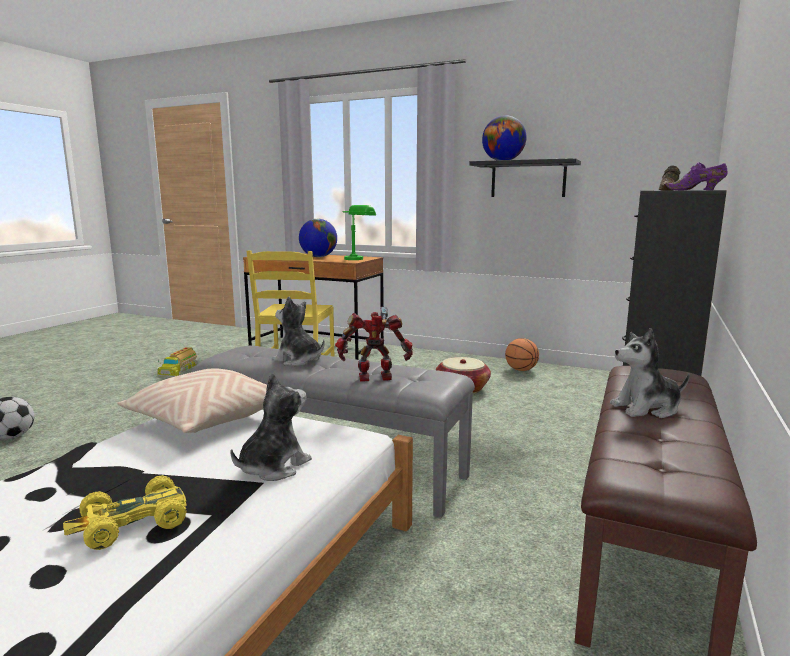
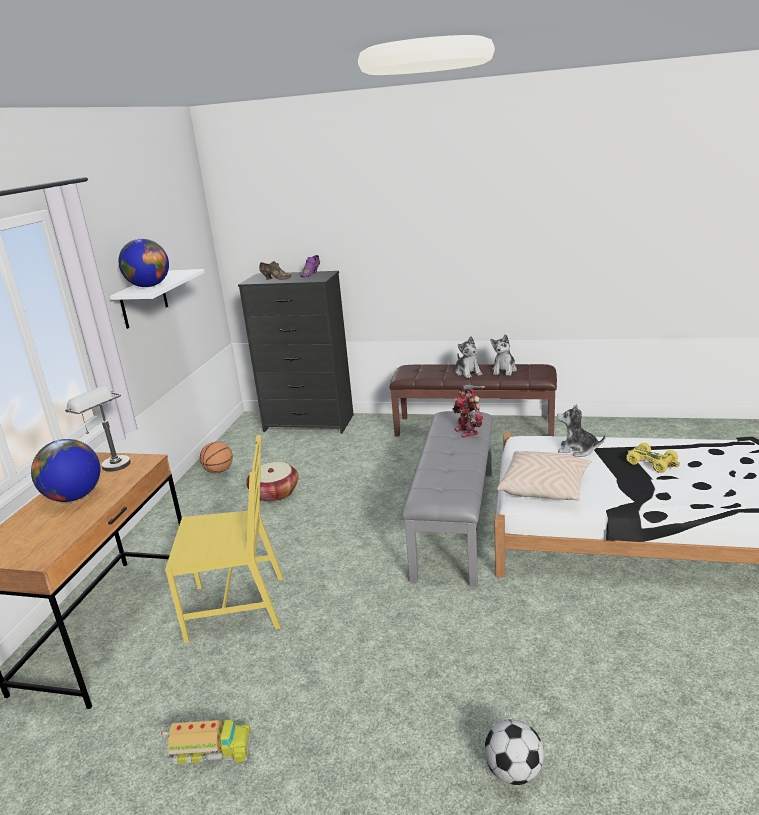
camera: 100 degrees left, 10 degrees up
(298, 360) = (446, 464): plush toy -> plush toy (504, 370)
(358, 258) = (109, 463): green table lamp -> grey table lamp
(528, 179) = (144, 299): black shelf -> white shelf

